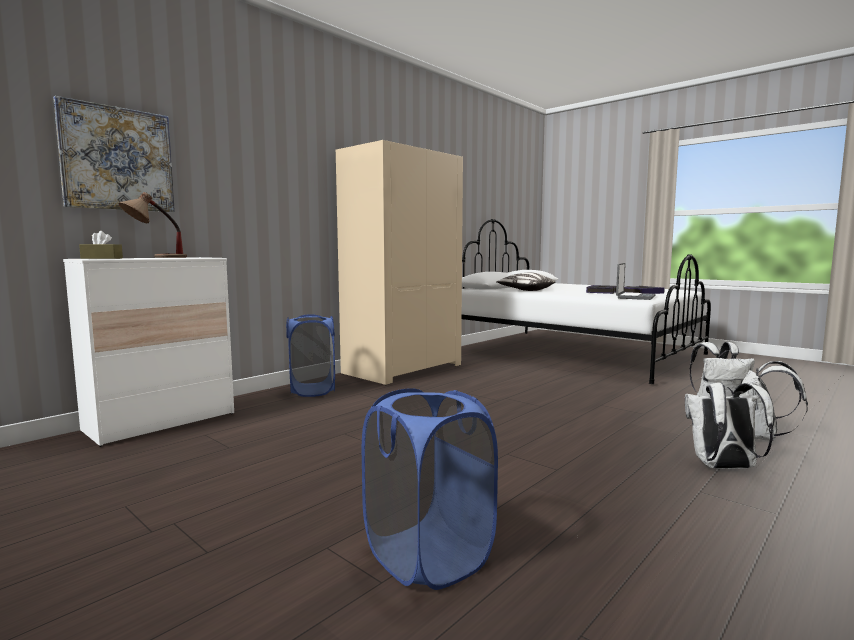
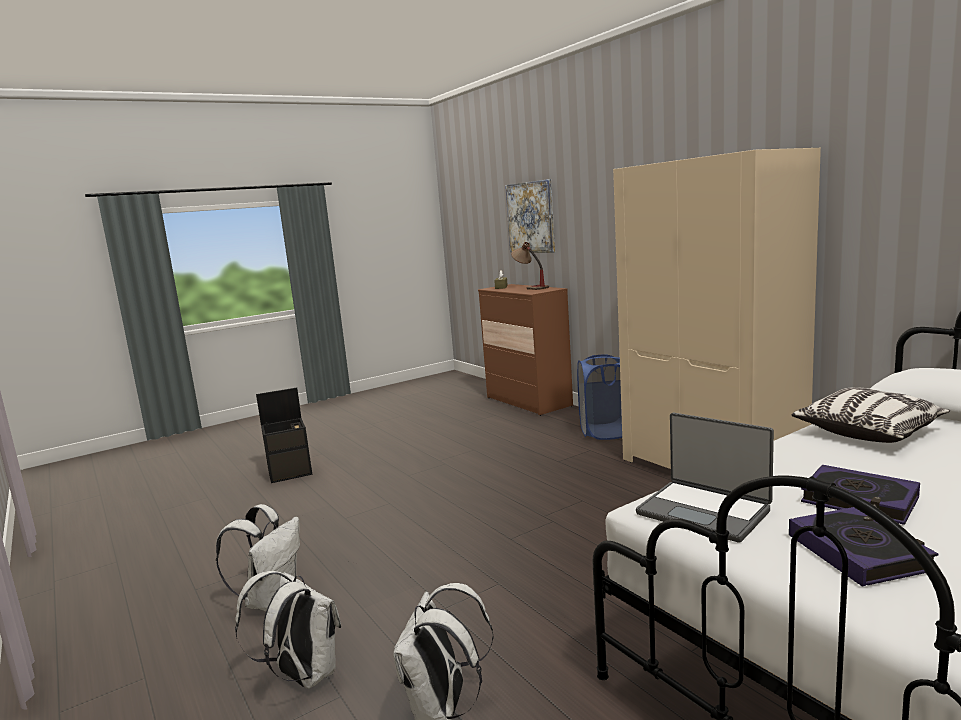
camera: 105 degrees right, 5 degrees up
(161, 422) = (528, 402): white dresser -> brown dresser
(427, 556) = (291, 472): blue laundry basket -> black storage box

